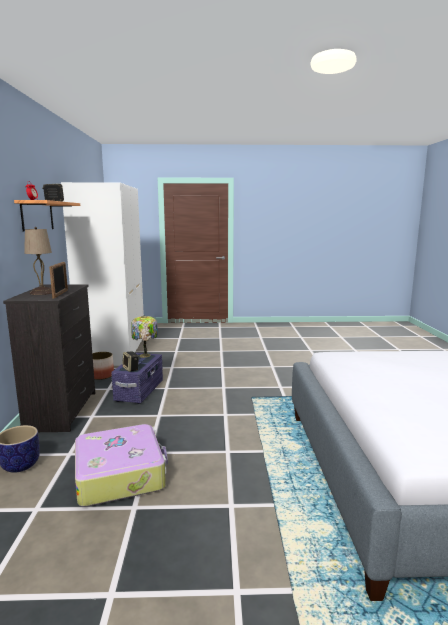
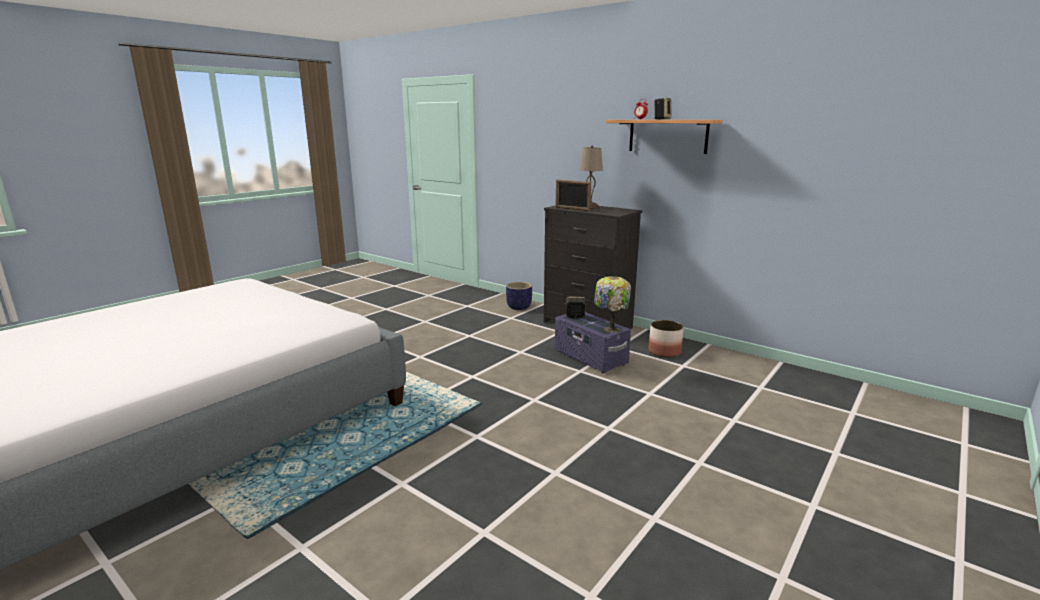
camera: 130 degrees right, 5 degrees up
(113, 351) = (770, 376): white wardrobe -> none
(120, 474) = (460, 324): suitcase -> none

